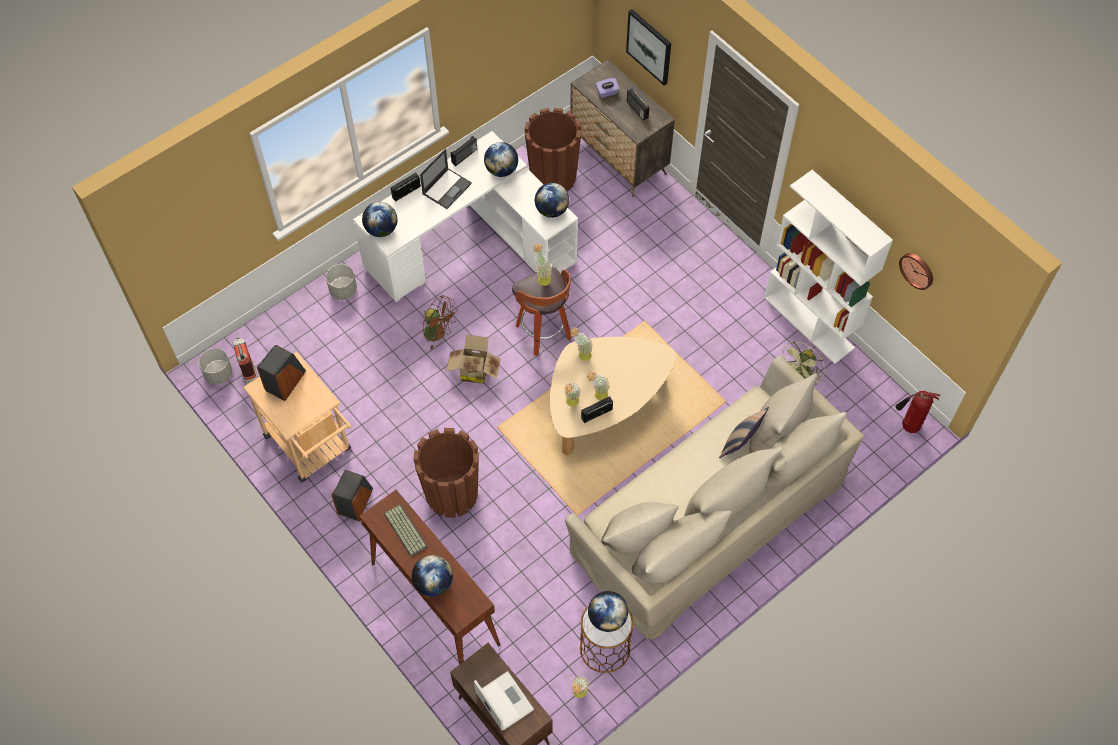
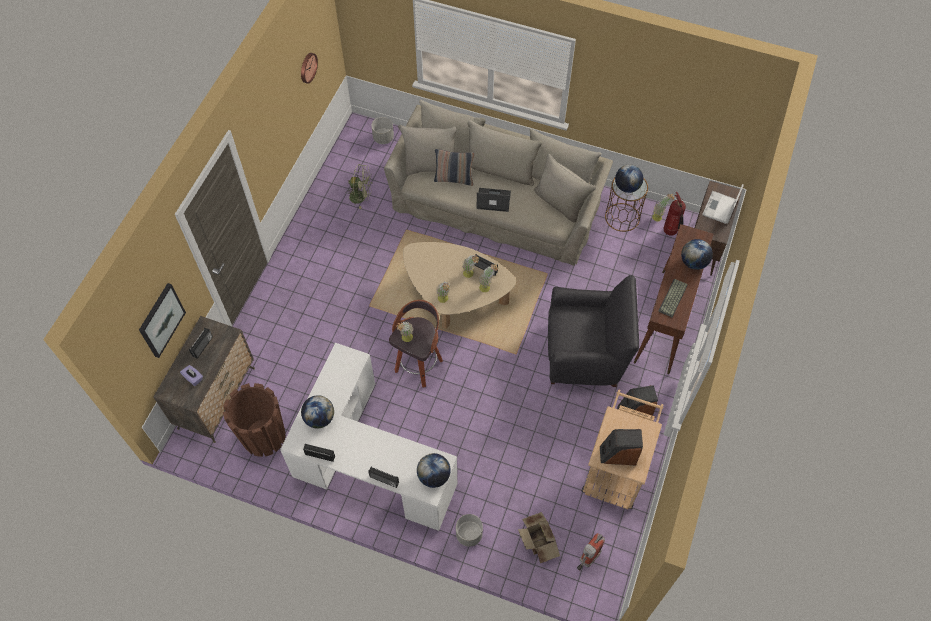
camera: 120 degrees left, 0 degrees up
(219, 374) = (605, 582): grey planter -> grey planter (383, 138)
(439, 334) = (464, 436): brown fan -> none
(447, 188) = (362, 450): laptop -> laptop (493, 200)
(451, 494) = (585, 354): brown planter -> black armchair
(474, 370) = (480, 394): cardboard box -> cardboard box (537, 543)
(551, 210) = (338, 364): globe -> none
(809, 322) = (312, 209): white bookcase -> none
(908, 426) = (363, 130): fire extinguisher -> fire extinguisher (671, 233)

